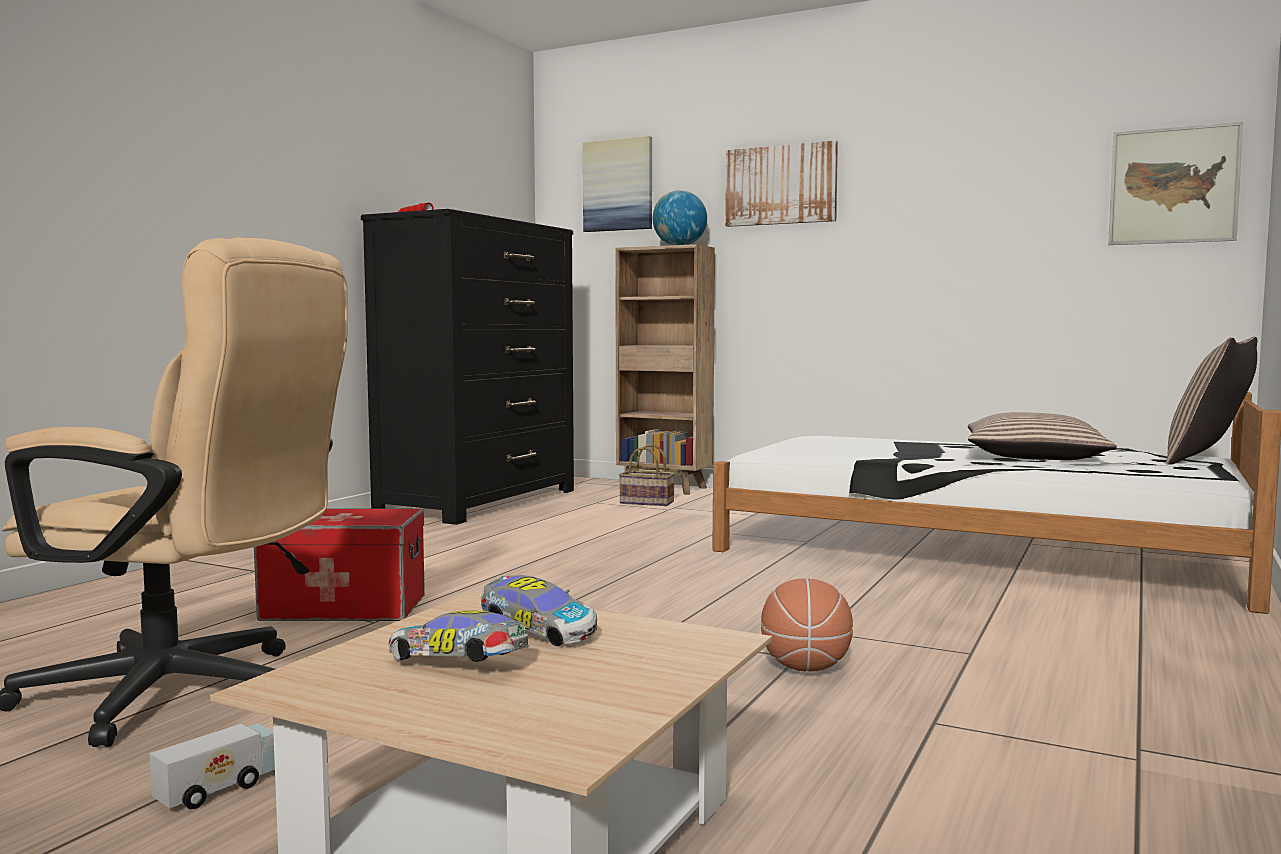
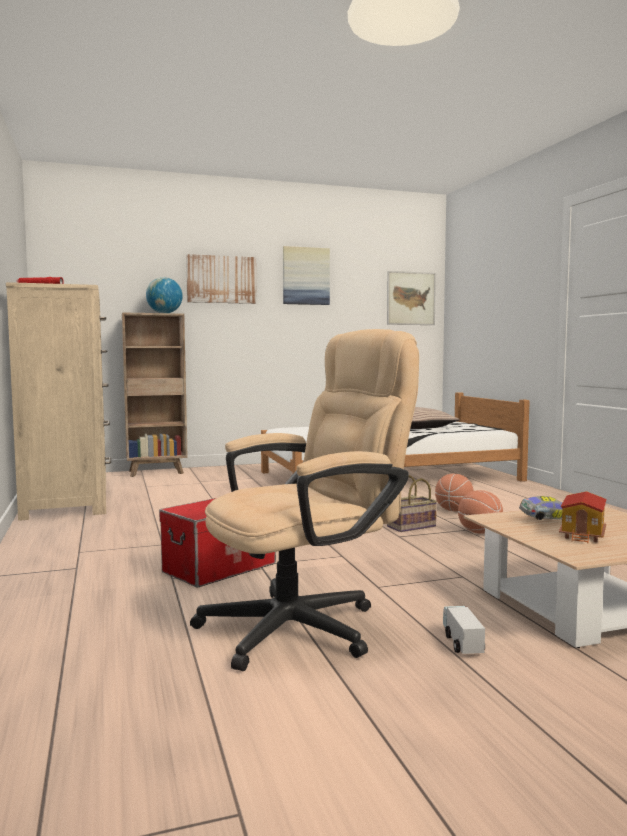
camera: 45 degrees left, 0 degrees up
(460, 665) = (583, 535): toy car -> toy house
(480, 502) = (68, 498): black dresser -> beige dresser
(618, 185) = (103, 268): picture -> picture (306, 276)
(645, 503) = (175, 481): basket -> basket (411, 527)
(893, 624) = (454, 510): none -> basketball
(1209, 460) = (464, 423): pillow -> none

